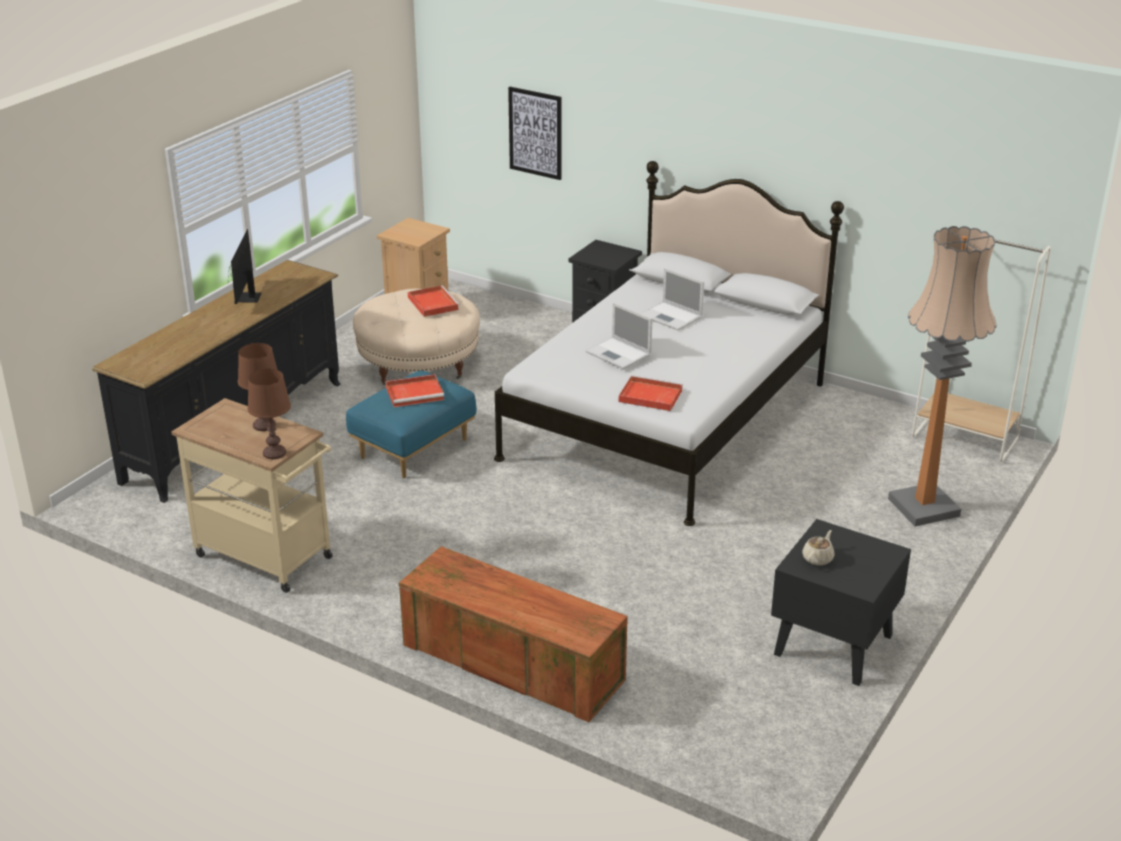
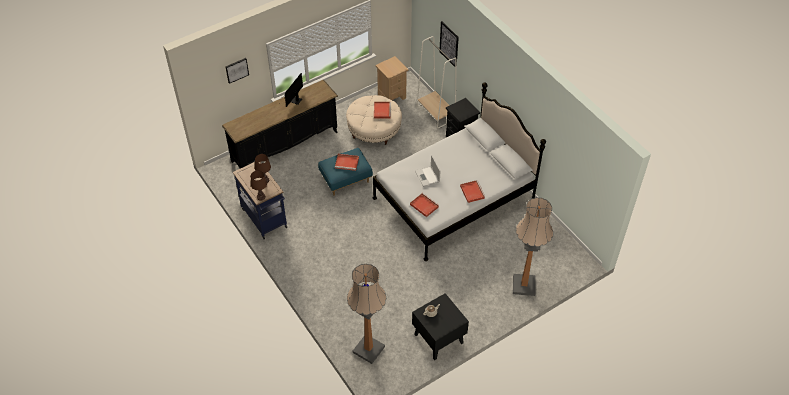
camera: 25 degrees right, 20 degrees up
(109, 216) = (236, 70): none -> picture
(267, 558) = (265, 219): beige cart -> blue cart
(510, 663) = (321, 301): brown bench -> none
(672, 317) = (465, 160): laptop -> none
(694, 716) = (368, 349): none -> floor lamp
(728, 354) = (472, 192): none -> red tray
(964, 438) = (571, 254): clothes rack -> clothes rack (436, 113)

